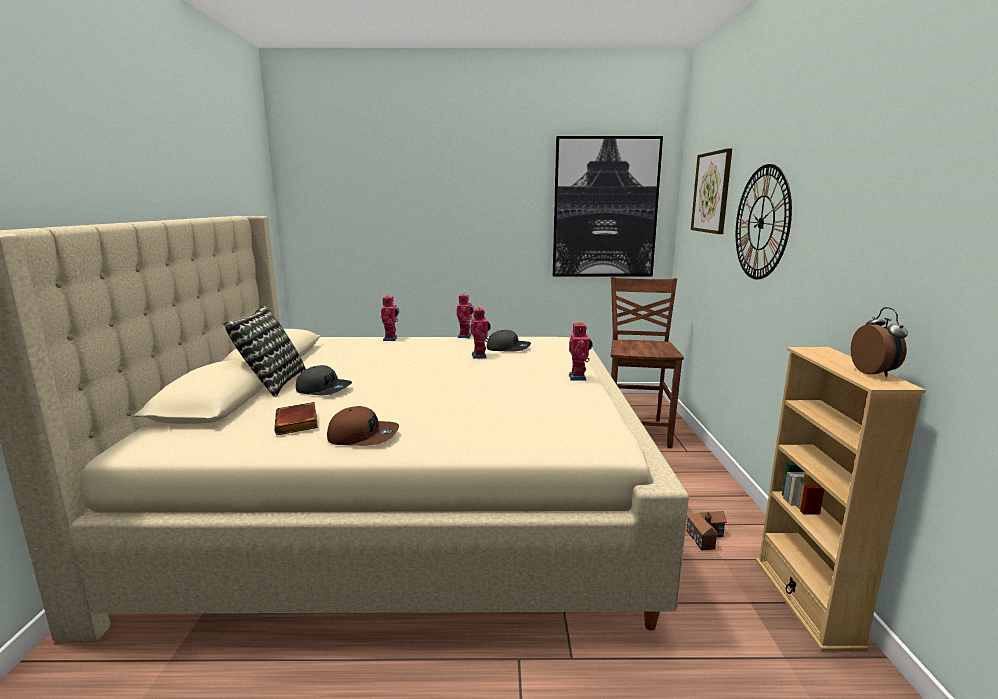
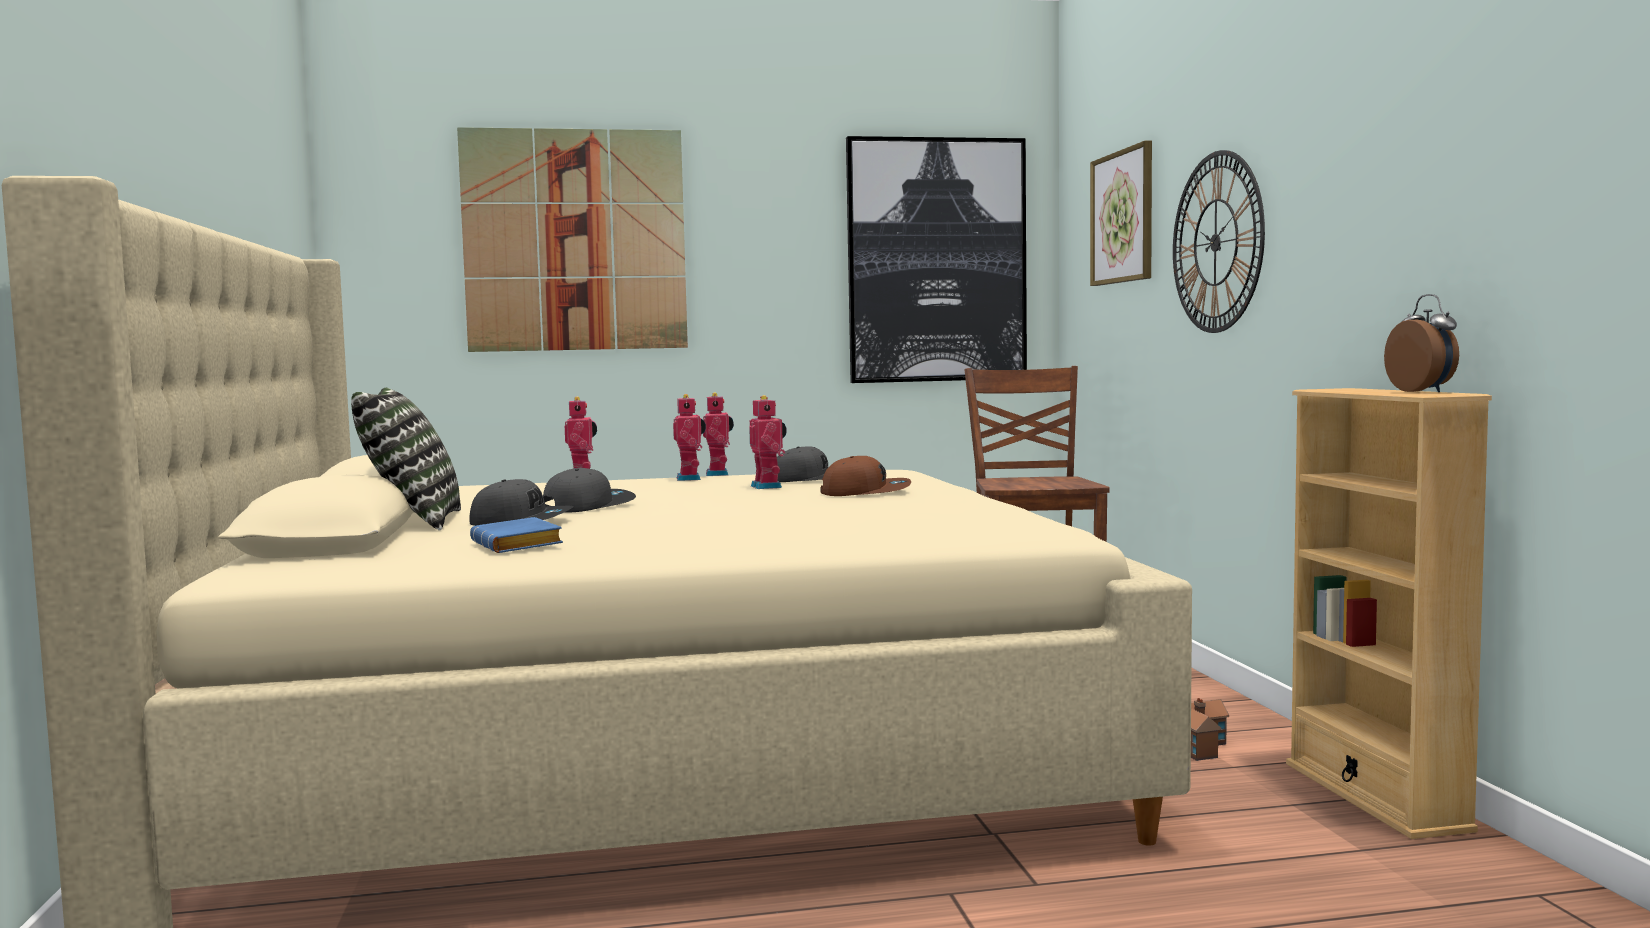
camera: 10 degrees left, 10 degrees down
(299, 424) = (520, 545): brown book -> blue book
(363, 436) = (649, 547): brown cap -> brown cap (866, 492)
(371, 372) = (588, 506): none -> grey cap
(405, 195) = (575, 240): none -> picture
(579, 377) = (959, 494): toy robot -> toy robot (691, 479)

